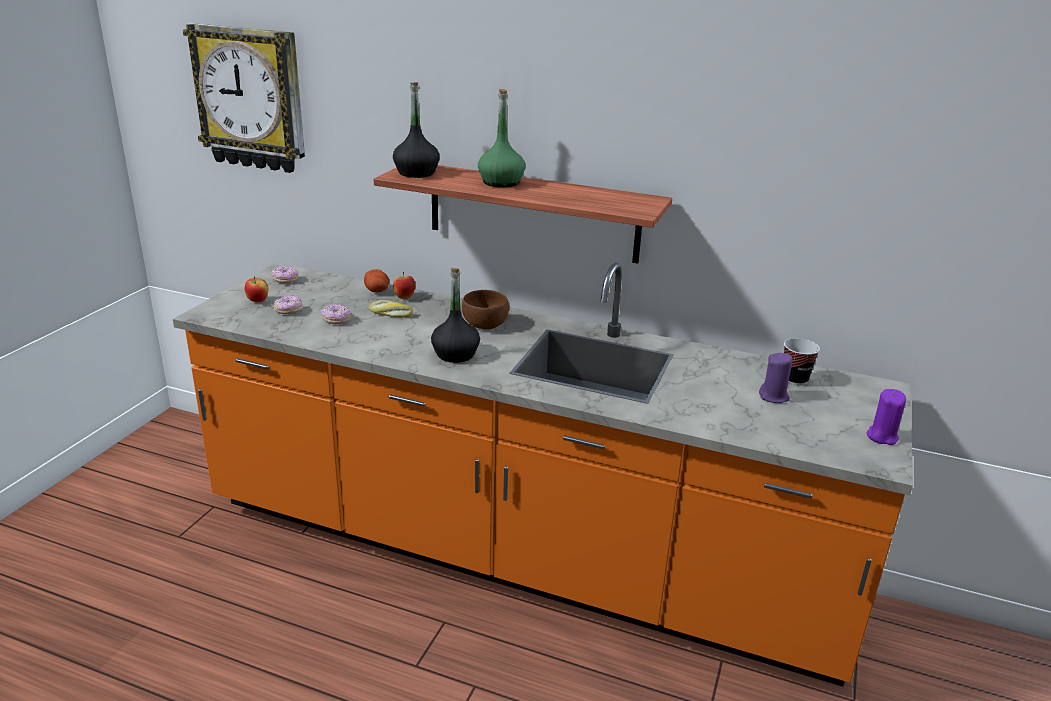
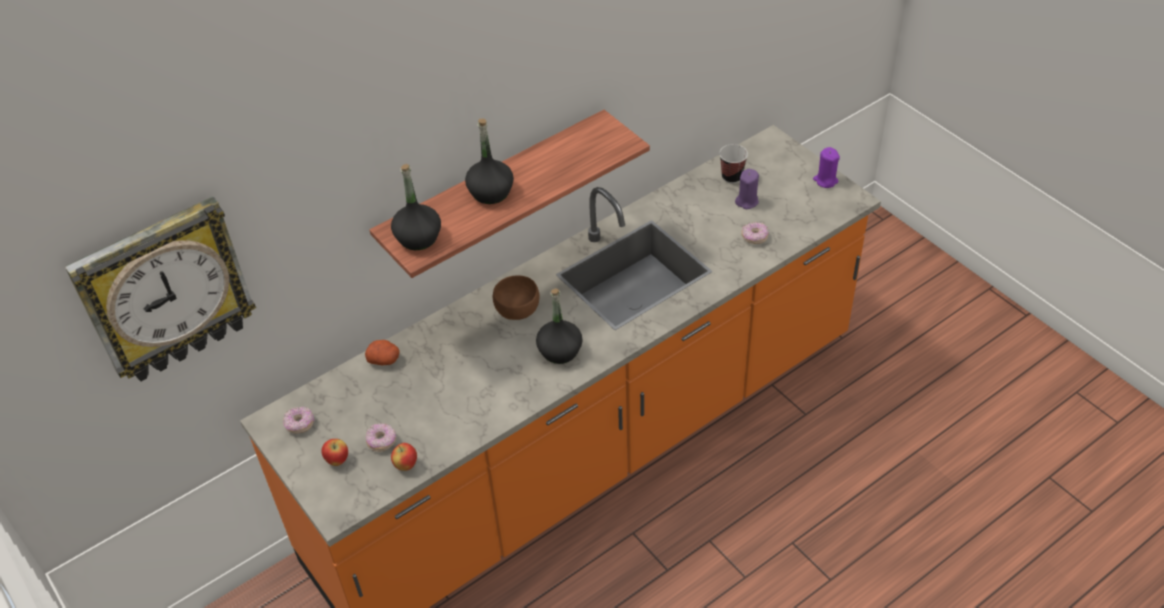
camera: 55 degrees left, 20 degrees up
(336, 320) = (431, 411): donut -> donut (754, 237)
(390, 314) = (448, 367): bread -> none
(404, 297) = (418, 345): apple -> apple (406, 465)
(501, 182) = (491, 192): green bottle -> black bottle

